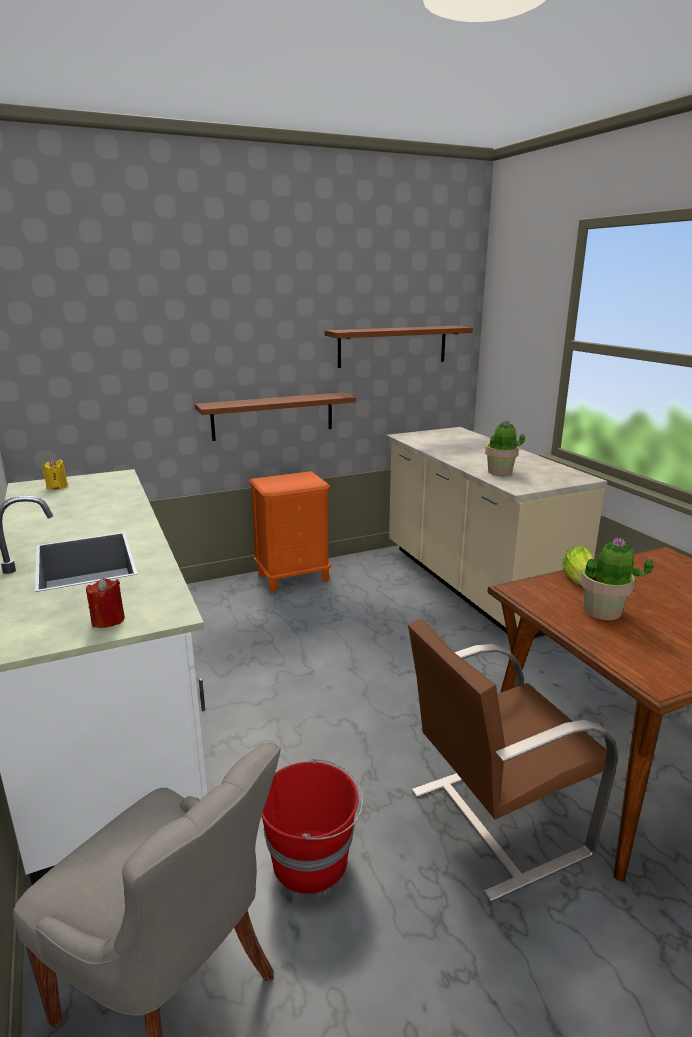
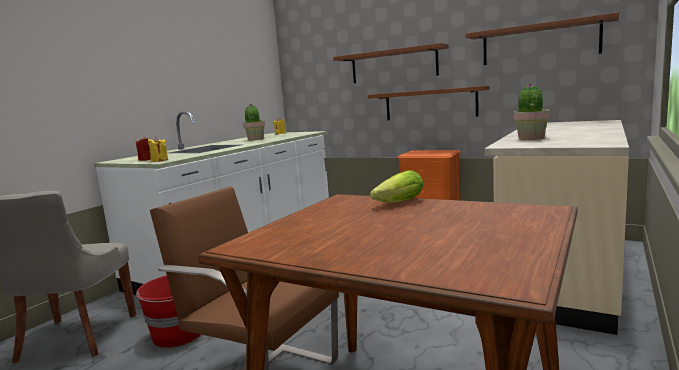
camera: 55 degrees right, 10 degrees down
(156, 614) = (159, 160): none -> yellow candle
(219, 362) = (393, 65): none -> brown shelf
(602, 611) = (347, 216): potted plant -> potted plant (255, 139)

